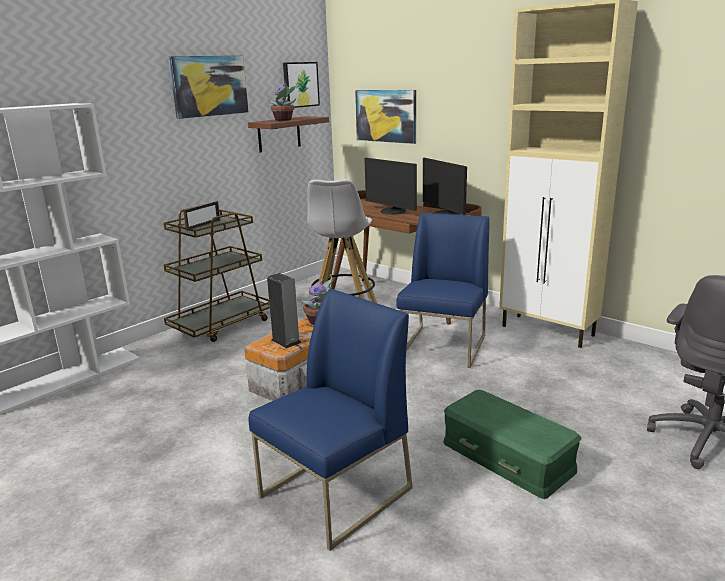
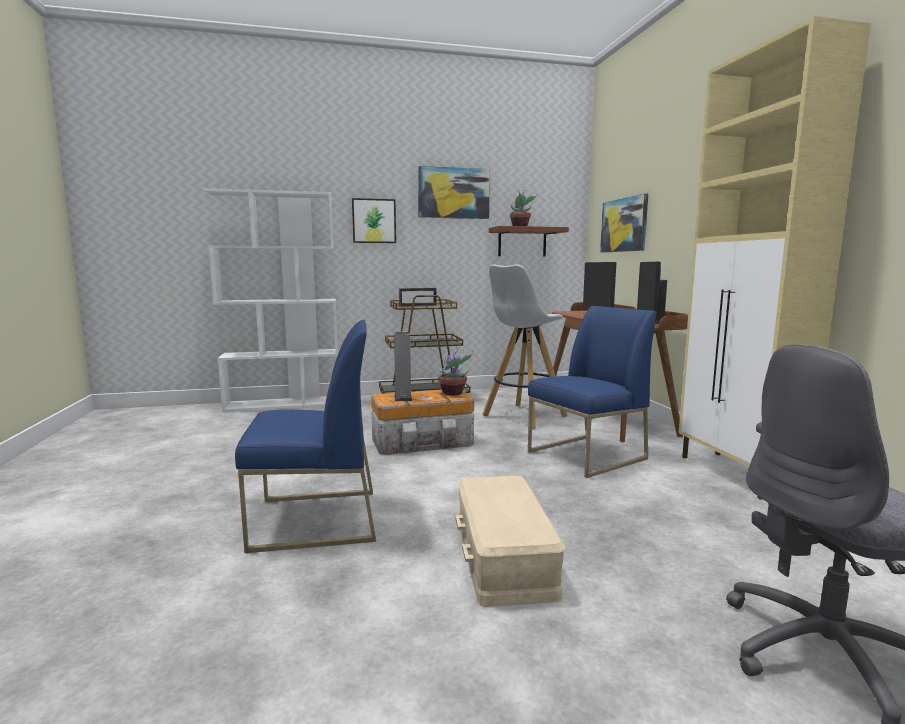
camera: 35 degrees right, 10 degrees down
(300, 84) = (552, 199): picture -> picture (374, 221)
(508, 456) = (505, 556): green storage box -> beige storage box

